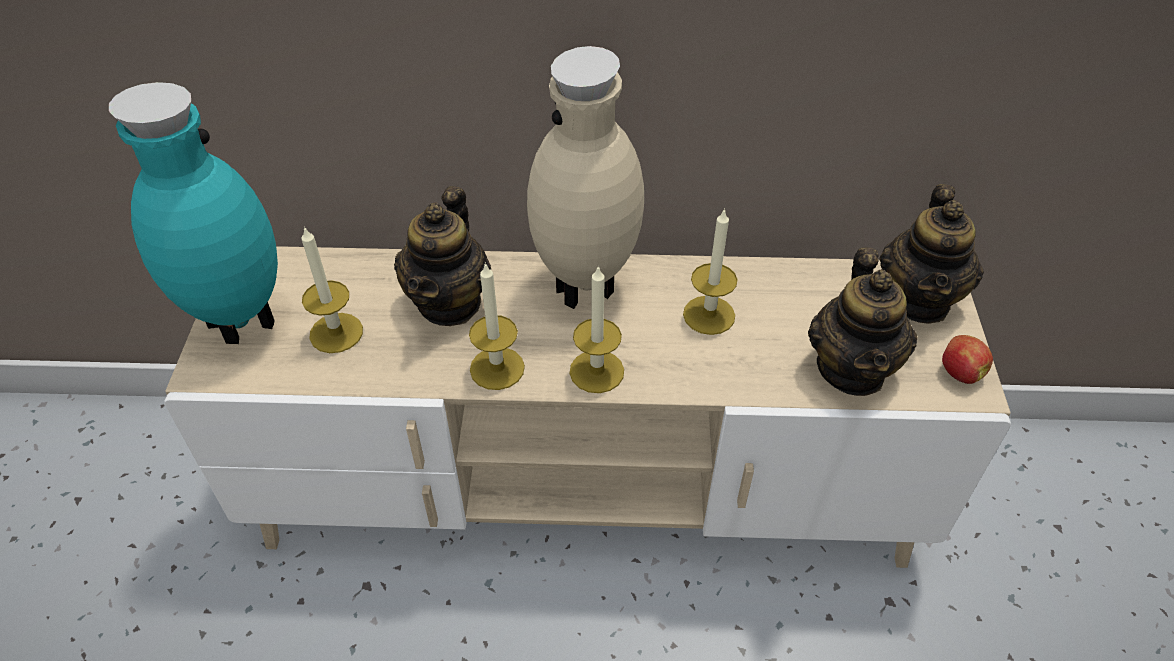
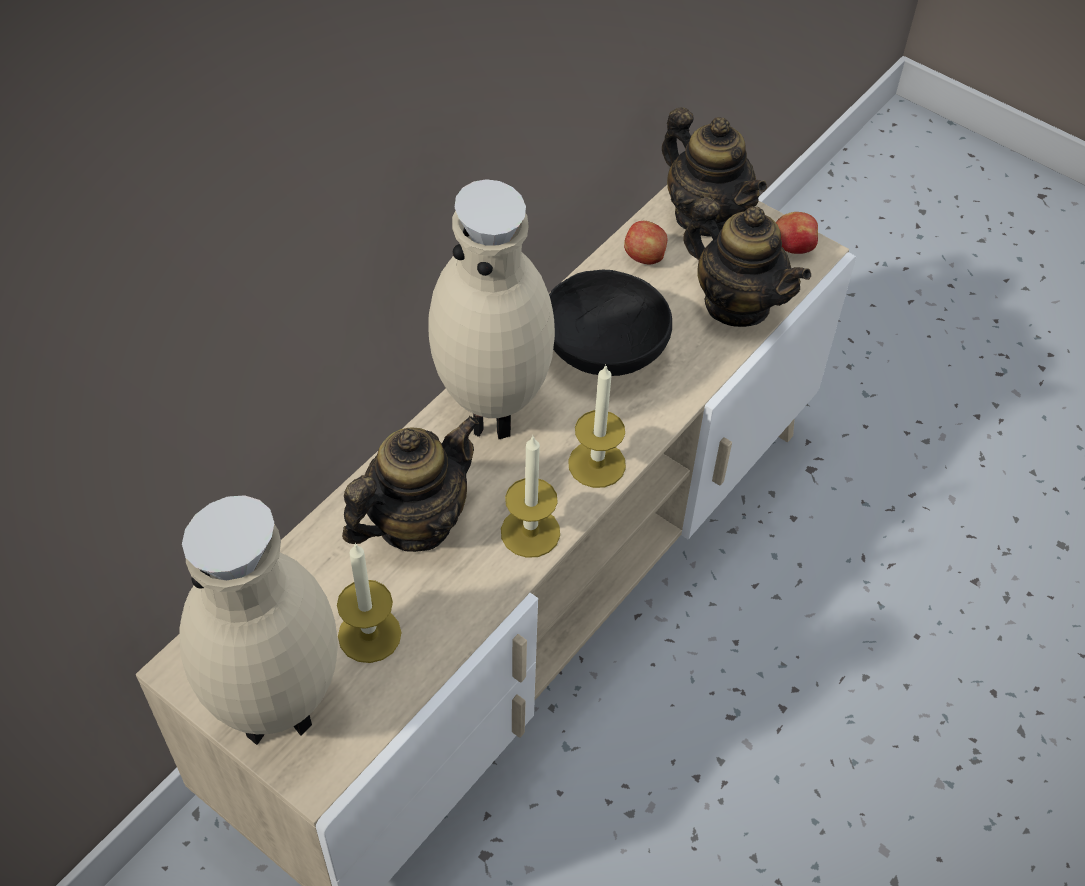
camera: 55 degrees left, 5 degrees up
(240, 326) = (281, 714): turquoise vase -> beige vase
(450, 302) = (414, 522): teapot -> teapot turned 90 degrees counterclockwise
(709, 315) = (603, 351): candle -> black bowl
(829, 288) = (645, 257): none -> apple

